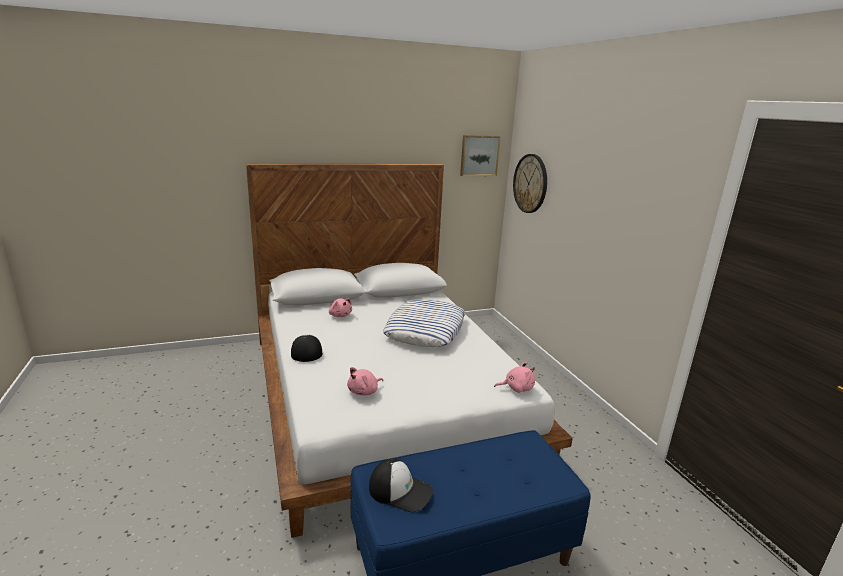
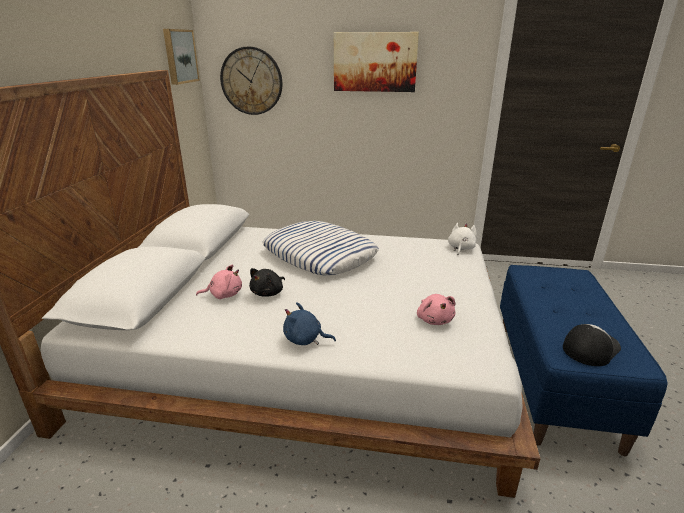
camera: 60 degrees left, 5 degrees up
(306, 351) = (305, 339): cap -> blue plush toy
(352, 326) = (268, 293): none -> black plush toy
(516, 388) = (460, 248): pink plush toy -> white plush toy
(608, 185) = (375, 62): none -> picture

